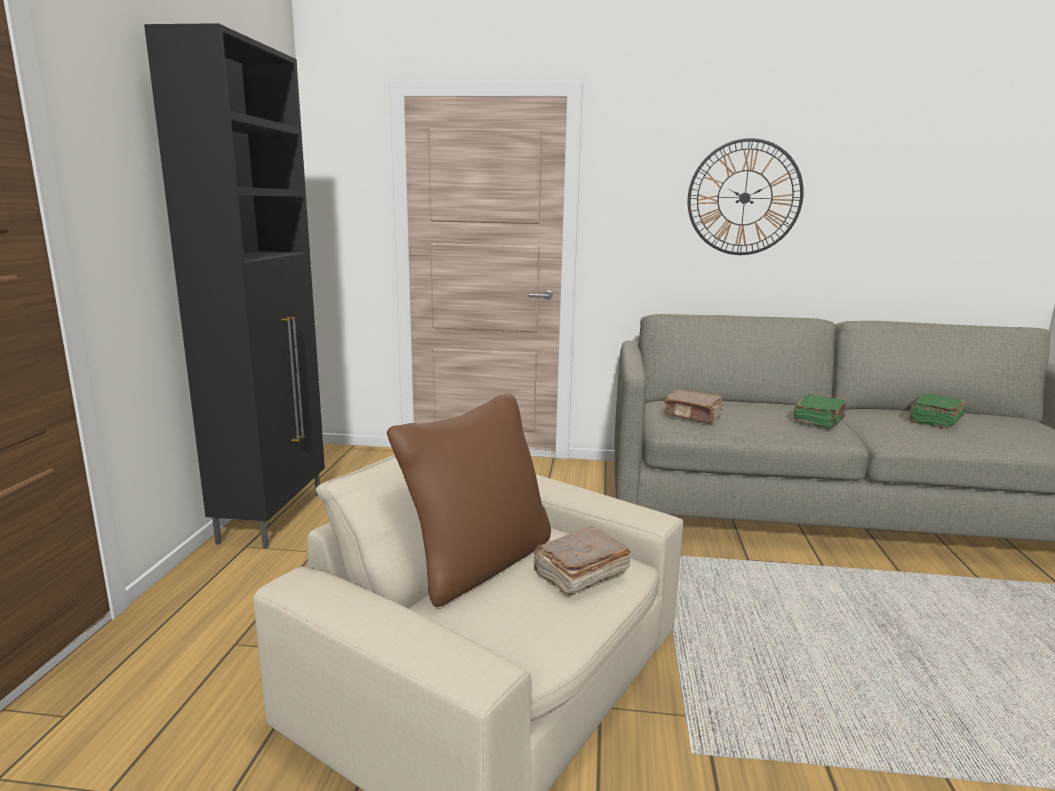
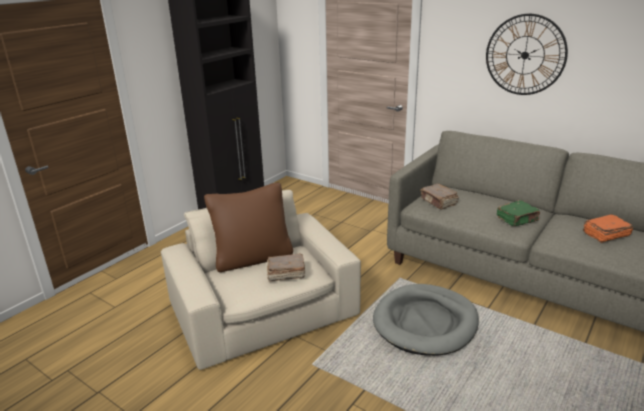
camera: 30 degrees right, 10 degrees up
(775, 612) = (425, 322): none -> grey dog bed
(934, 420) = (605, 235): green book -> orange book

